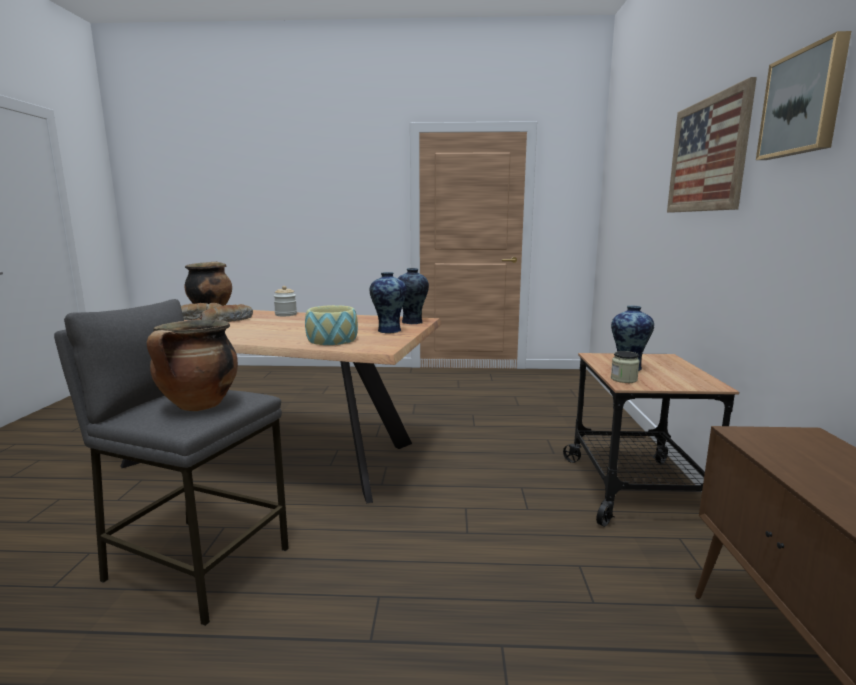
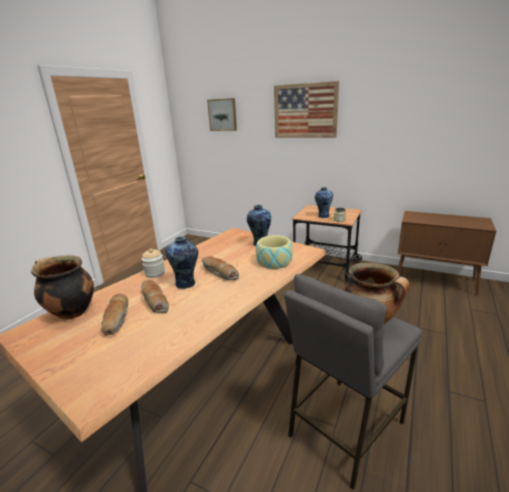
camera: 65 degrees left, 10 degrees up
(291, 328) = (219, 273): none -> bread
(412, 322) = (240, 235): vase -> vase (186, 284)
(804, 103) = (372, 98): picture -> picture (223, 114)

